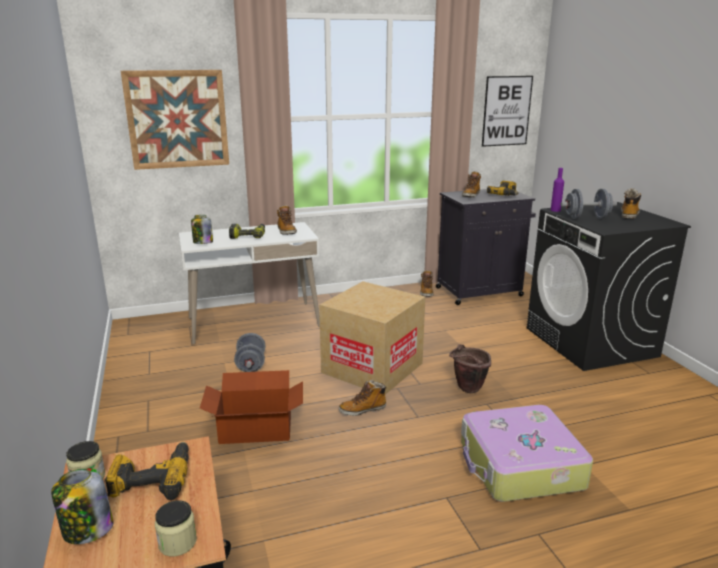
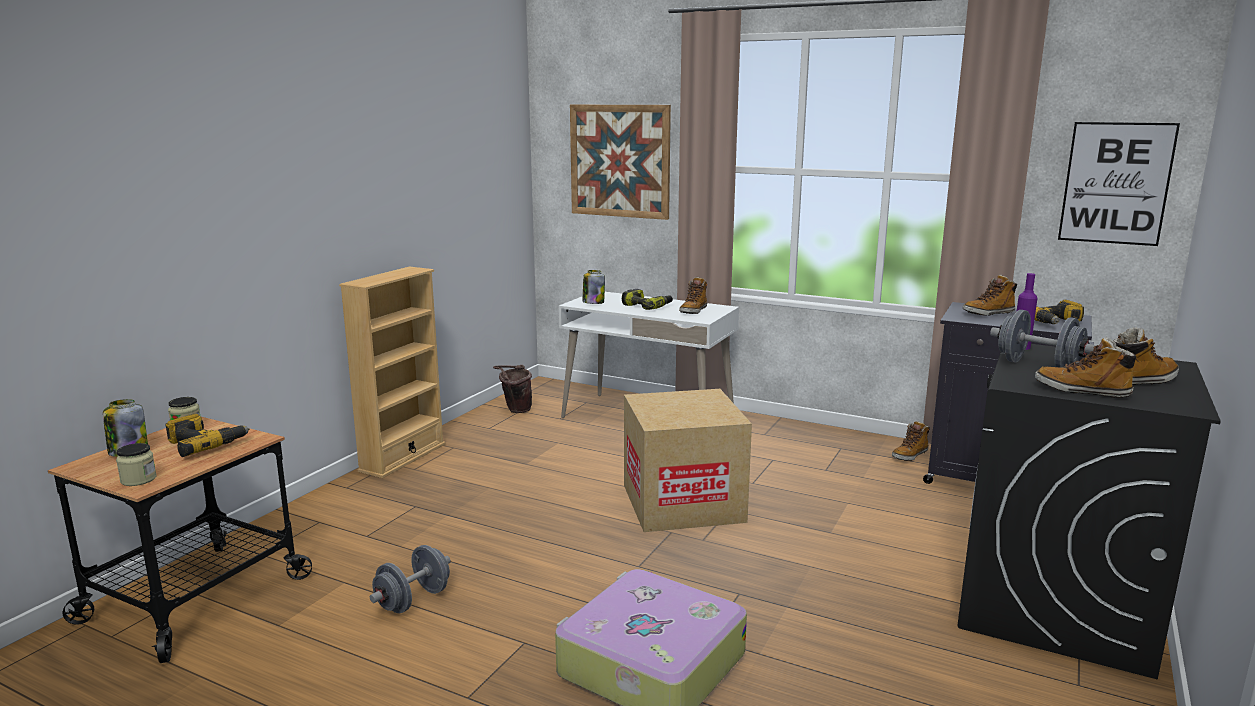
camera: 45 degrees right, 5 degrees down
(118, 427) = (403, 457): none -> beige bookcase
(251, 365) = (576, 453): grey dumbbell -> grey dumbbell (413, 600)
(255, 428) = (484, 504): cardboard box -> none
(363, 410) = (598, 534): boot -> boot (1082, 391)
(467, 390) = (744, 570): brown bucket -> brown bucket (515, 410)

